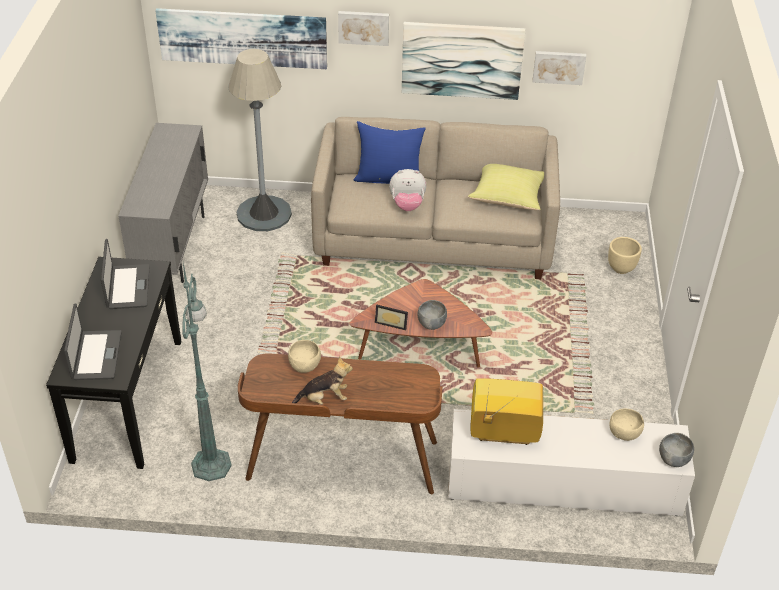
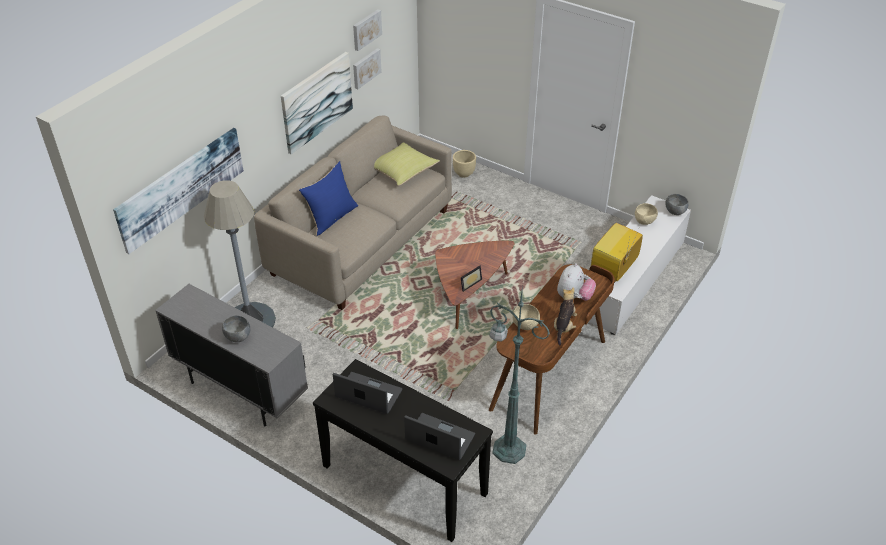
camera: 60 degrees left, 0 degrees up
(363, 27) = (257, 118): picture -> picture (366, 29)
(407, 205) = (371, 220): plush toy -> plush toy (574, 297)
(431, 324) = (485, 265): grey bowl -> grey bowl (238, 337)

